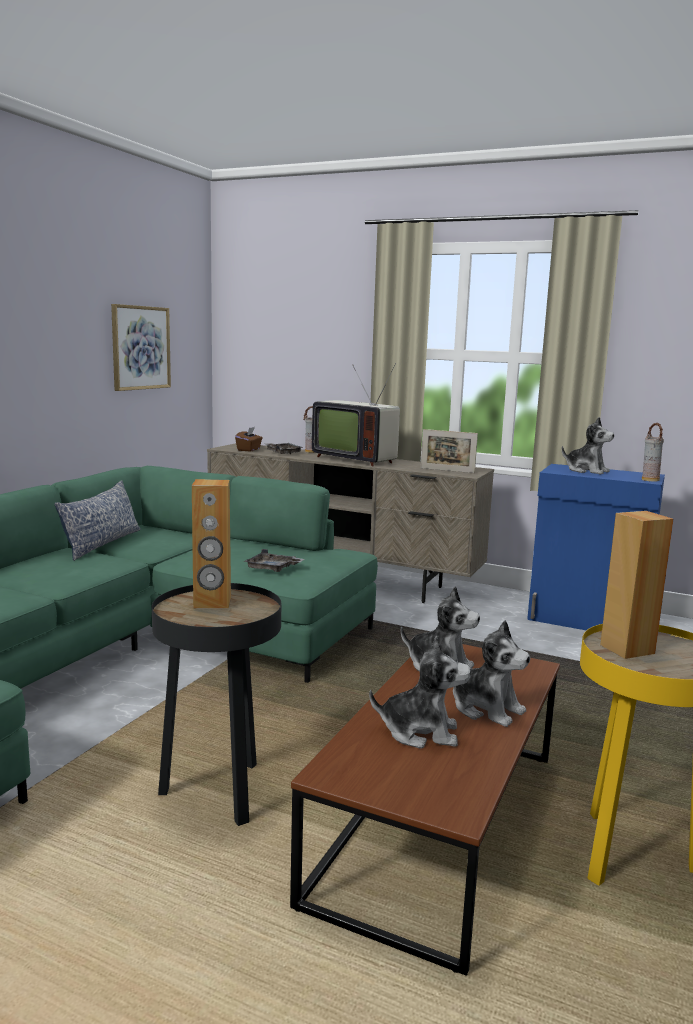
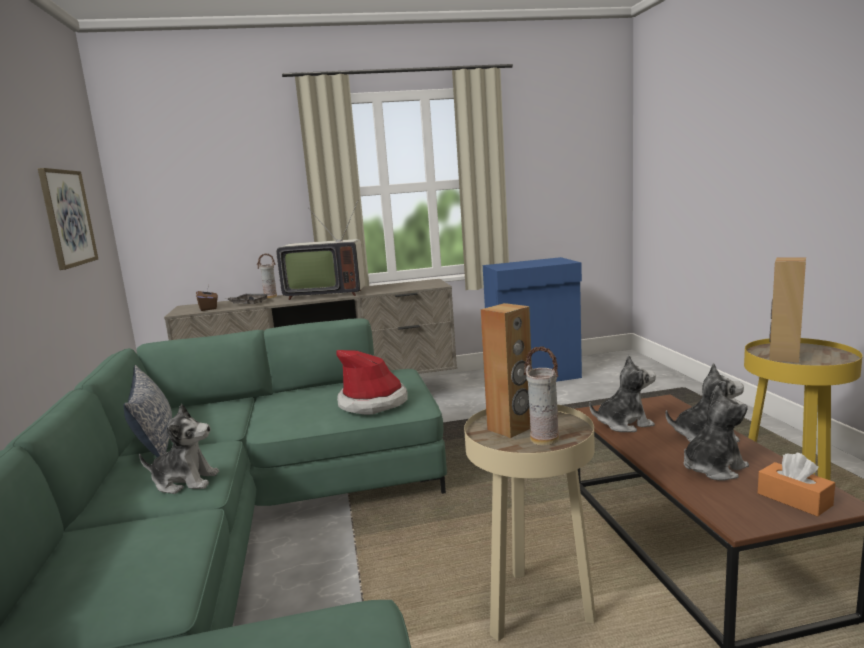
camera: 35 degrees left, 0 degrees up
(217, 794) = (535, 611): black side table -> beige side table
(272, 569) = (373, 402): grey tray -> hat
(423, 787) = (794, 499): none -> orange tissue box
(447, 470) = (416, 286): picture frame -> none
(586, 471) = (518, 264): plush toy -> plush toy (185, 481)
(649, 480) = (567, 261): vase -> vase (543, 440)

